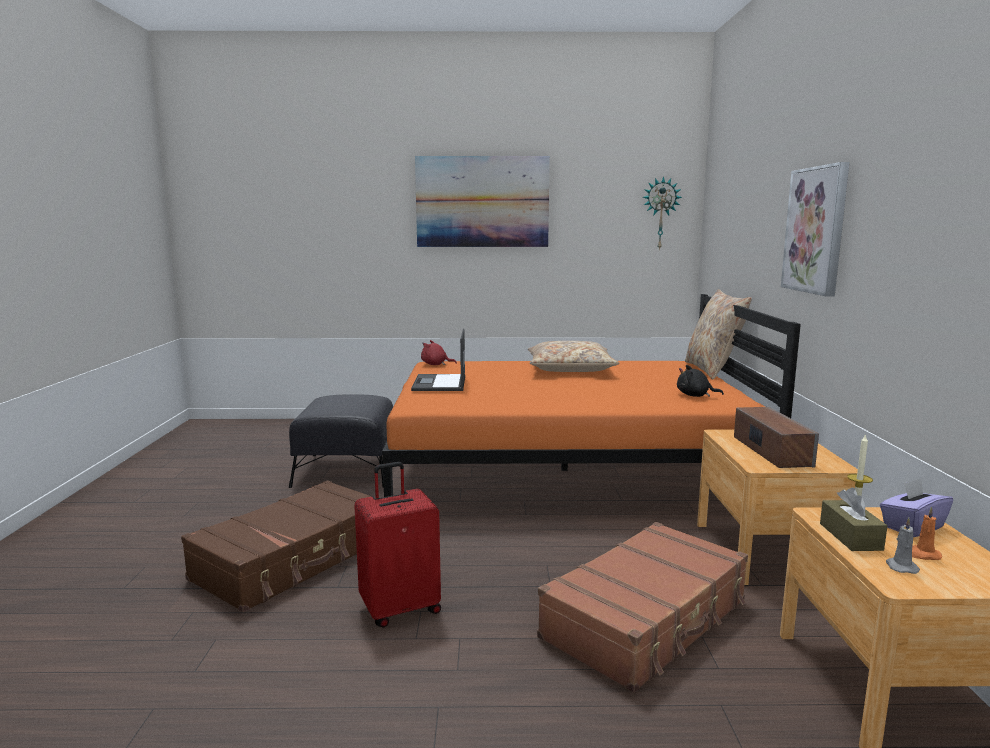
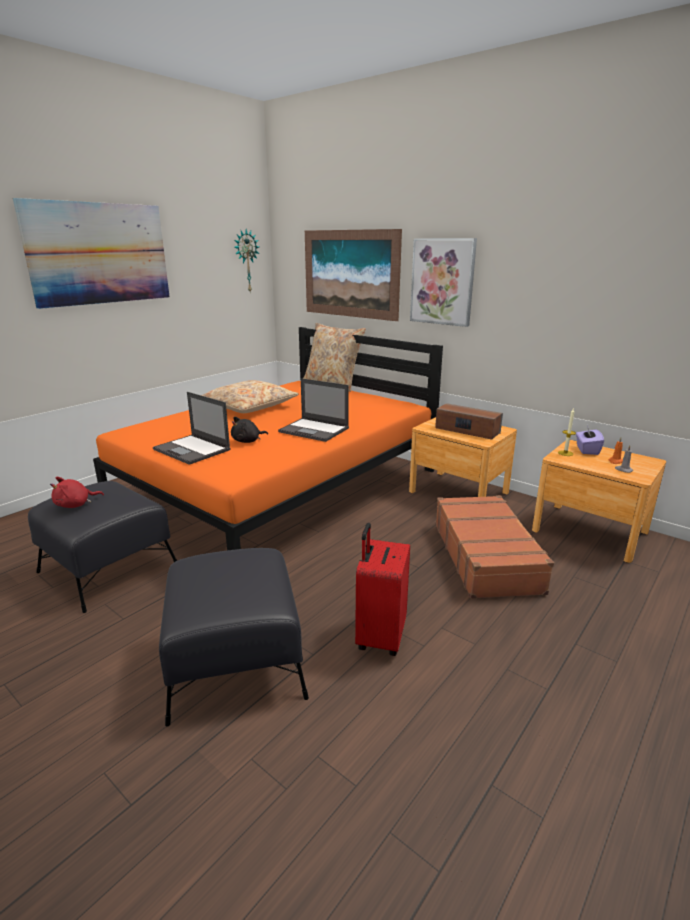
camera: 50 degrees left, 10 degrees up
(294, 559) = (236, 661): brown suitcase -> black ottoman
(435, 364) = (131, 433): red plush toy -> red plush toy (75, 505)
(569, 397) = (314, 430): none -> laptop
(695, 395) = (375, 406): black plush toy -> black plush toy (248, 441)
(748, 225) = (350, 274): none -> picture
(850, 536) = (586, 464): brown tissue box -> none

